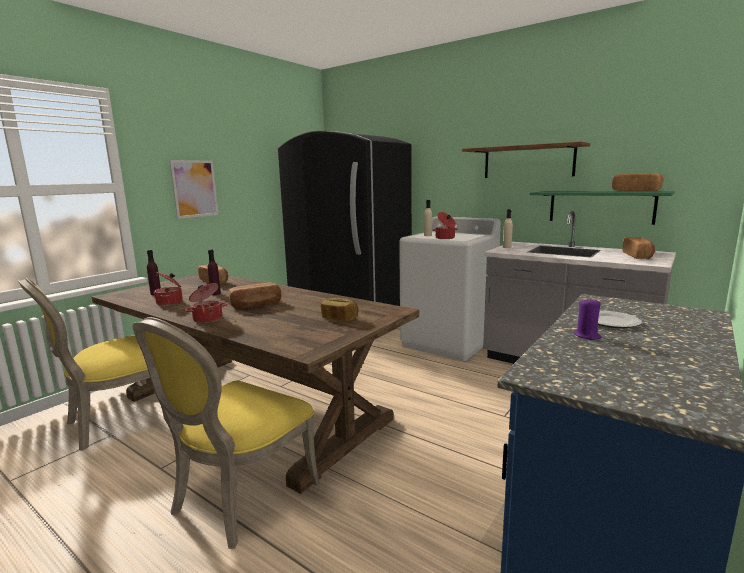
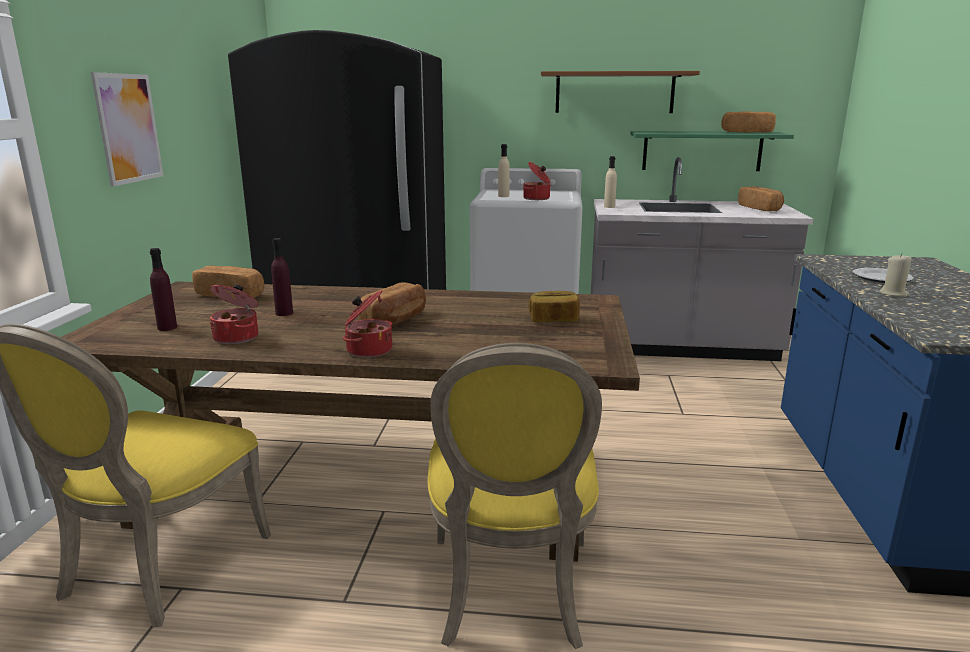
camera: 30 degrees left, 5 degrees up
(587, 336) = (893, 294): purple candle -> beige candle

